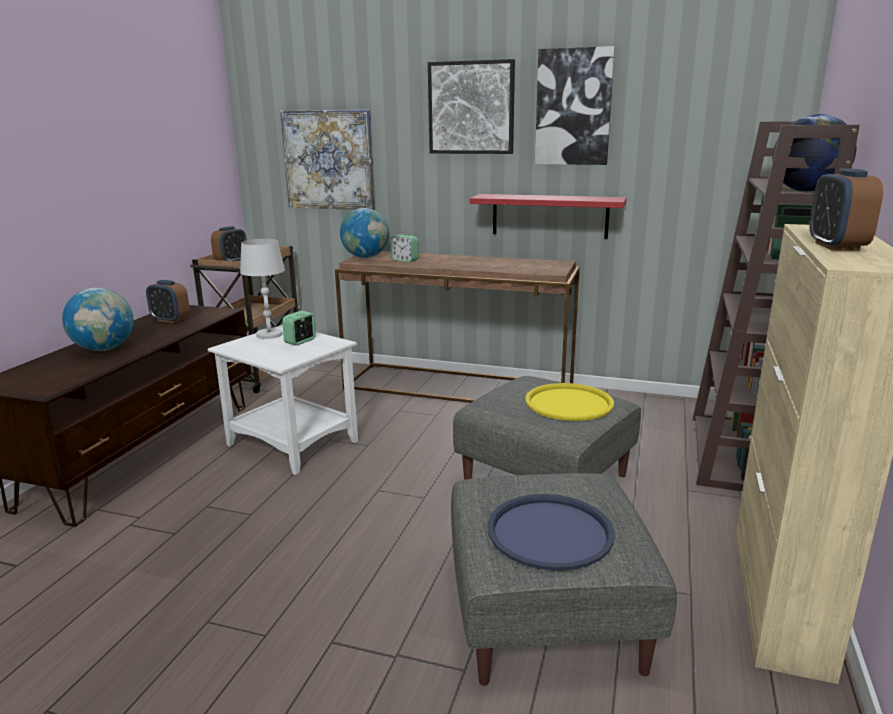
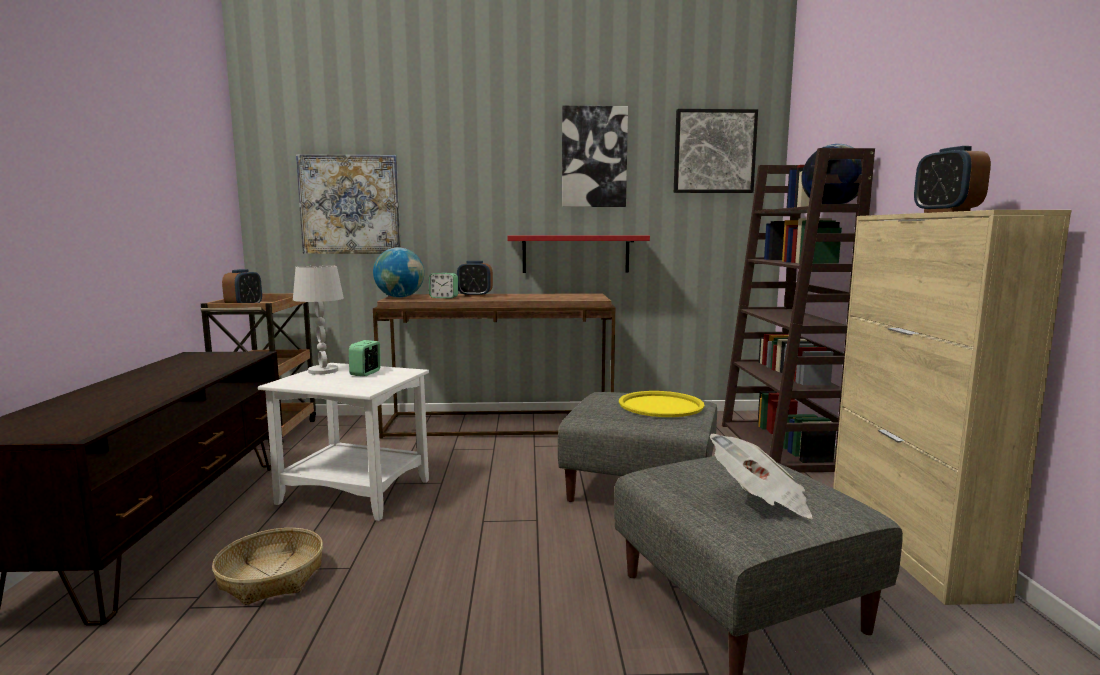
camera: 20 degrees left, 10 degrees down
(104, 349) = (126, 391): globe -> none
(170, 320) = (192, 363): alarm clock -> alarm clock (475, 295)
(192, 511) = (271, 577): none -> basket
(471, 108) = (499, 156): picture -> picture (714, 152)
(550, 532) = (760, 500): blue tray -> newspaper

